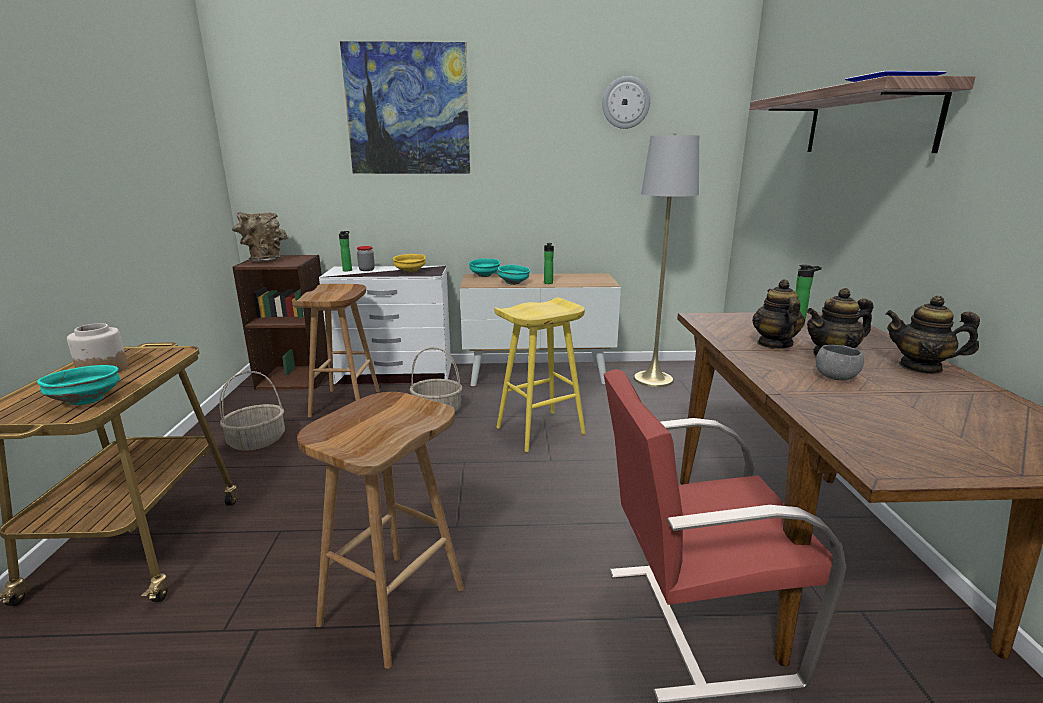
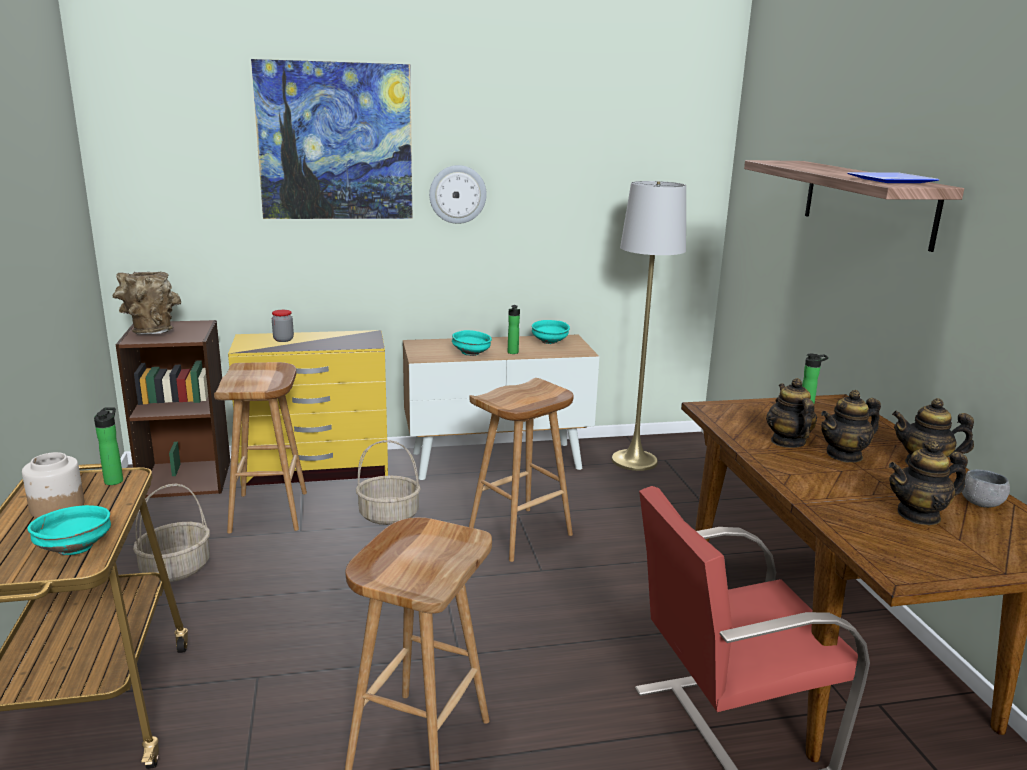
camera: 10 degrees left, 0 degrees up
(348, 270) = (259, 340): bottle -> bottle (115, 480)
(394, 375) = (317, 469): white dresser -> yellow dresser
(410, 272) = (341, 342): yellow bowl -> none
(484, 276) = (430, 342): turquoise bowl -> turquoise bowl (549, 342)
(540, 431) = (519, 534): yellow stool -> brown stool
(625, 102) = (598, 138): wall clock -> wall clock (457, 194)
(835, 377) = (850, 481): grey bowl -> grey bowl (981, 503)
(911, 411) = (919, 515): none -> teapot

